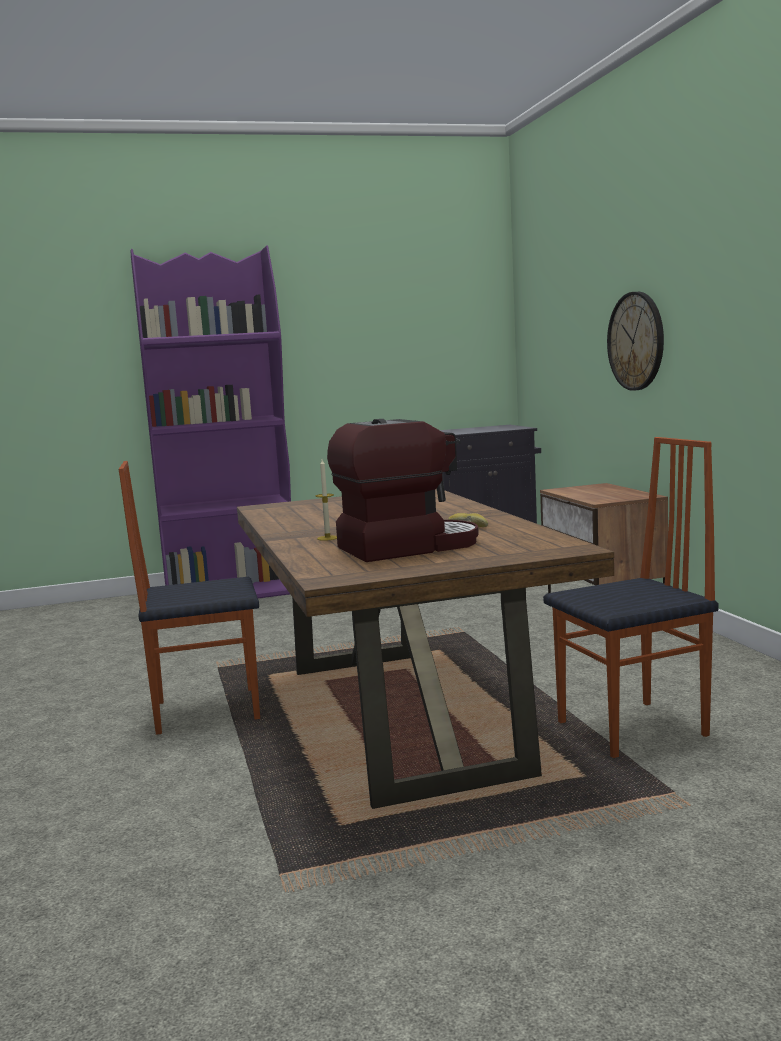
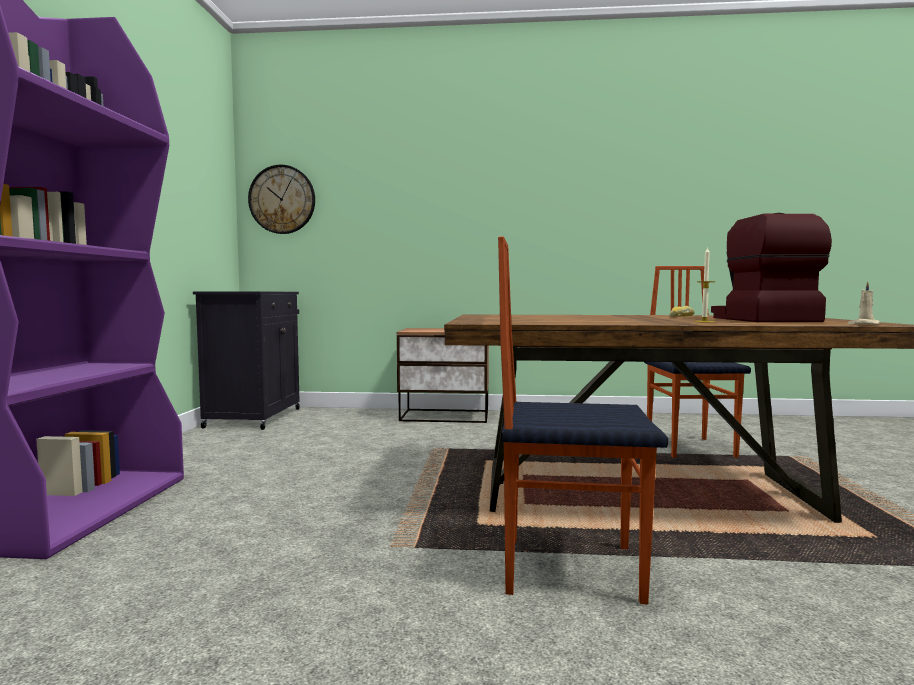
camera: 70 degrees left, 5 degrees down
(206, 710) = (569, 568): chair -> chair turned 90 degrees clockwise
(315, 571) = (863, 324): none -> beige candle
(636, 341) = (444, 222): wall clock -> wall clock (282, 199)

